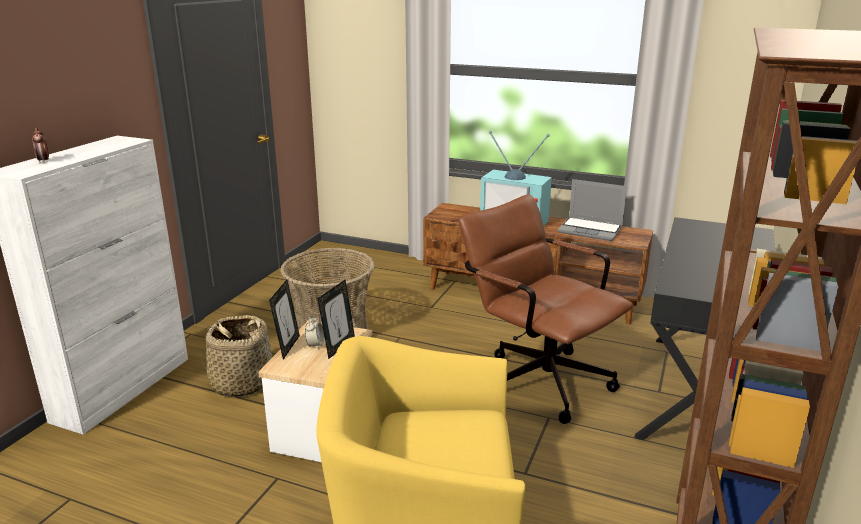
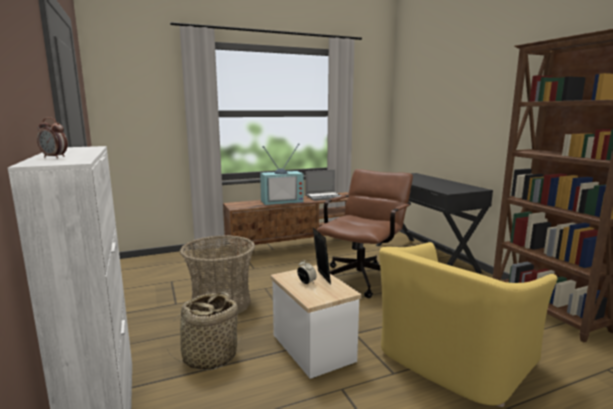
camera: 45 degrees left, 10 degrees down
(287, 347) = (293, 290): picture frame -> none
(537, 378) = (363, 277): brown office chair -> brown office chair turned 120 degrees clockwise

